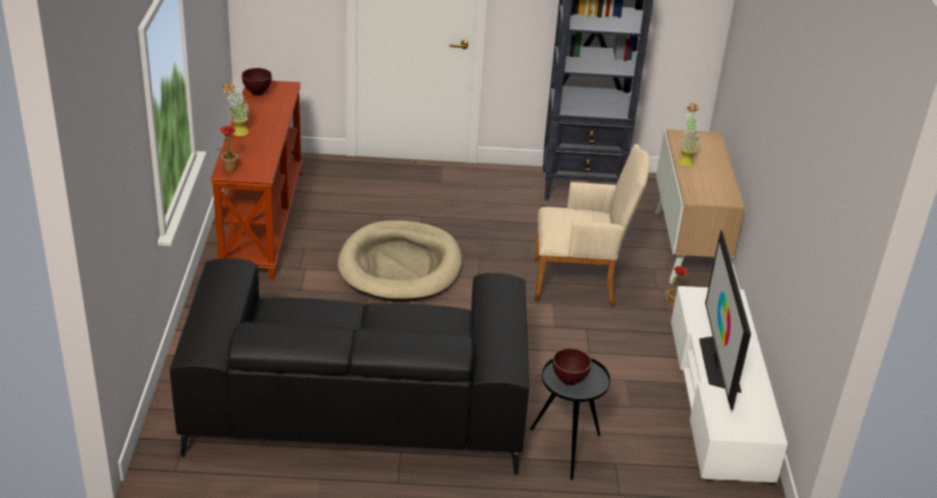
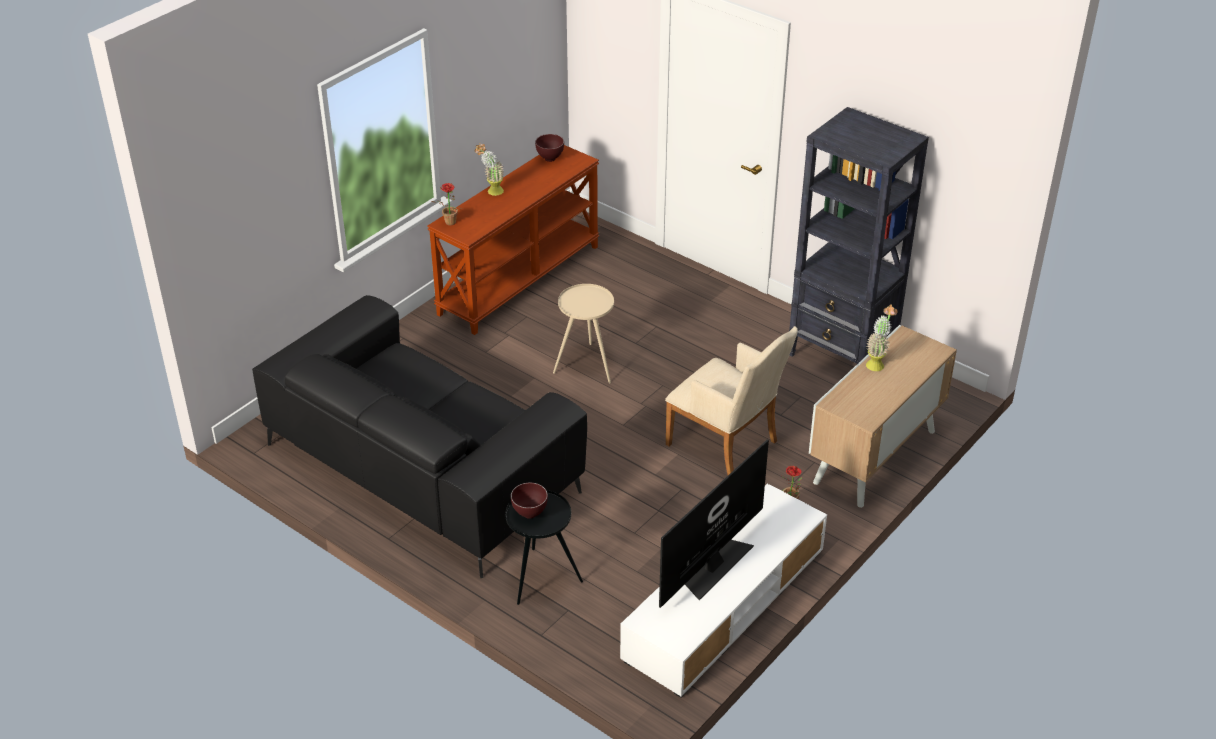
camera: 40 degrees right, 5 degrees up
(400, 266) = (586, 365): beige dog bed -> beige side table

